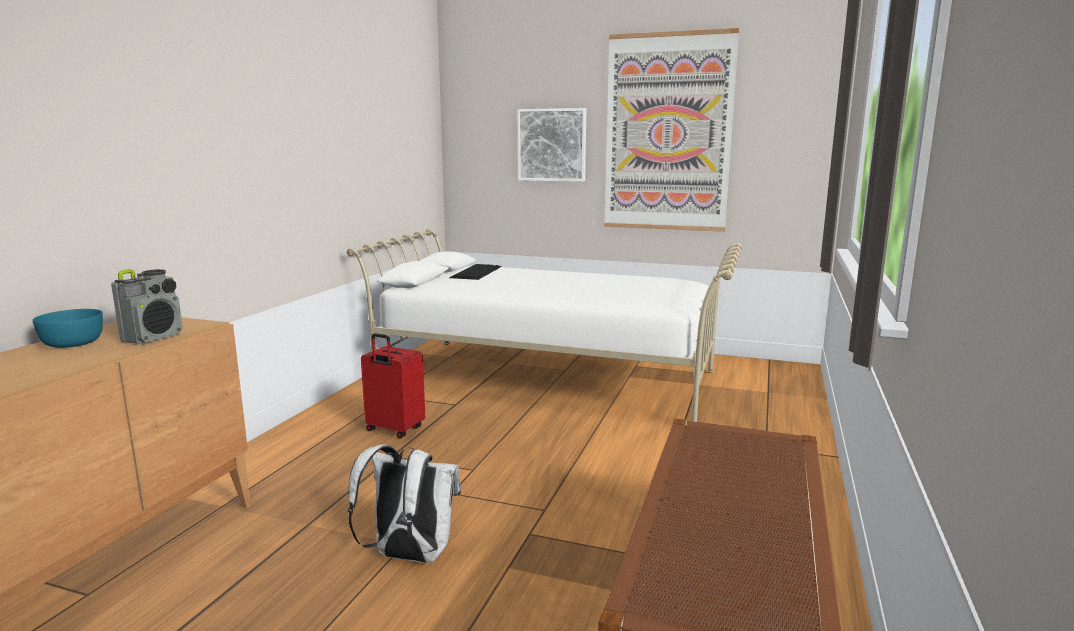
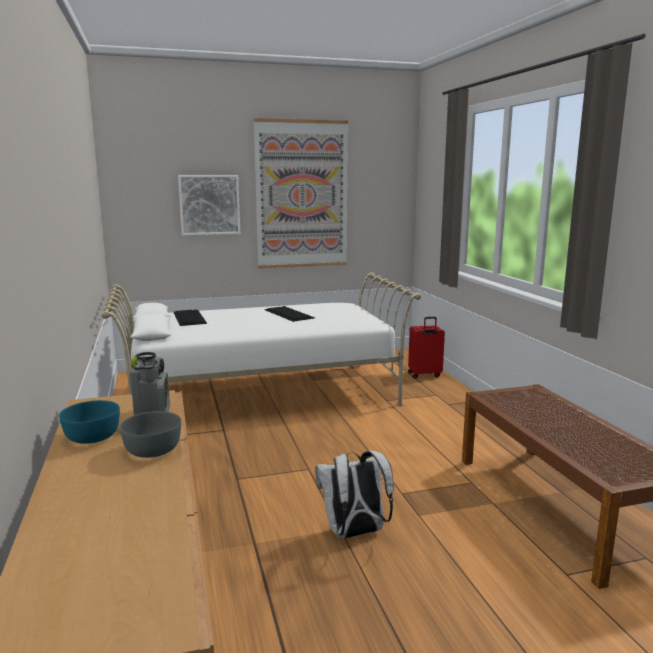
camera: 35 degrees left, 0 degrees up
(71, 363) = (153, 449): none -> grey bowl
(394, 430) = (207, 461): red suitcase -> red suitcase (424, 375)
(584, 282) = (288, 313): none -> keyboard

